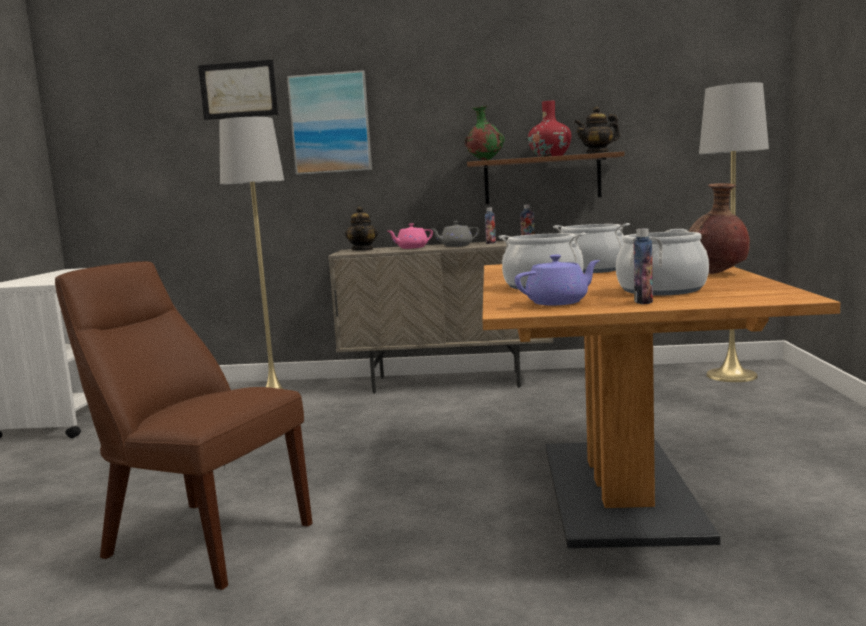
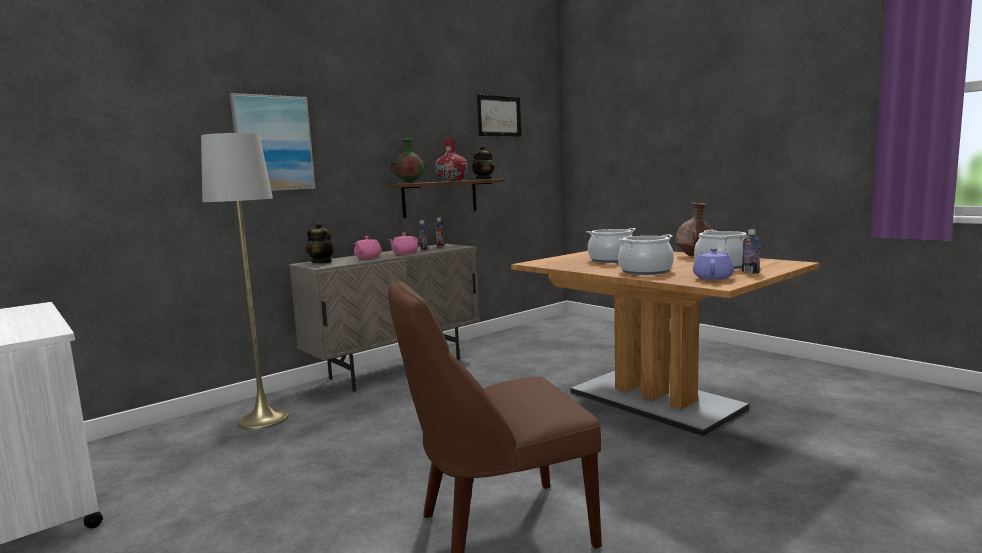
camera: 45 degrees left, 0 degrees up
(238, 90) = (172, 100): picture -> picture (499, 116)
(455, 246) = (404, 253): grey teapot -> pink teapot
(731, 375) = (564, 326): grey floor lamp -> none

